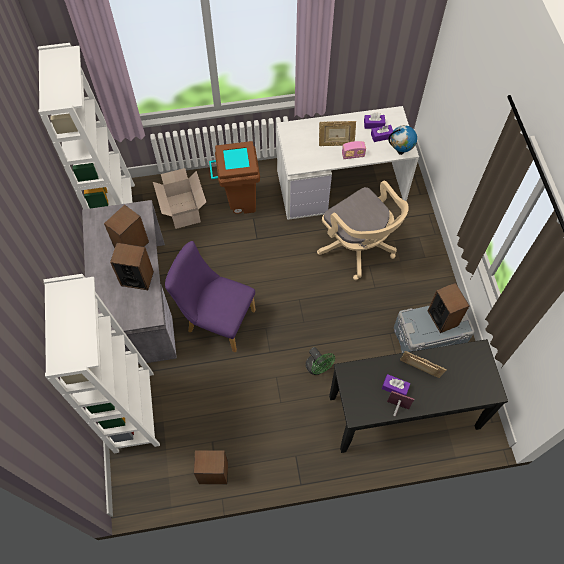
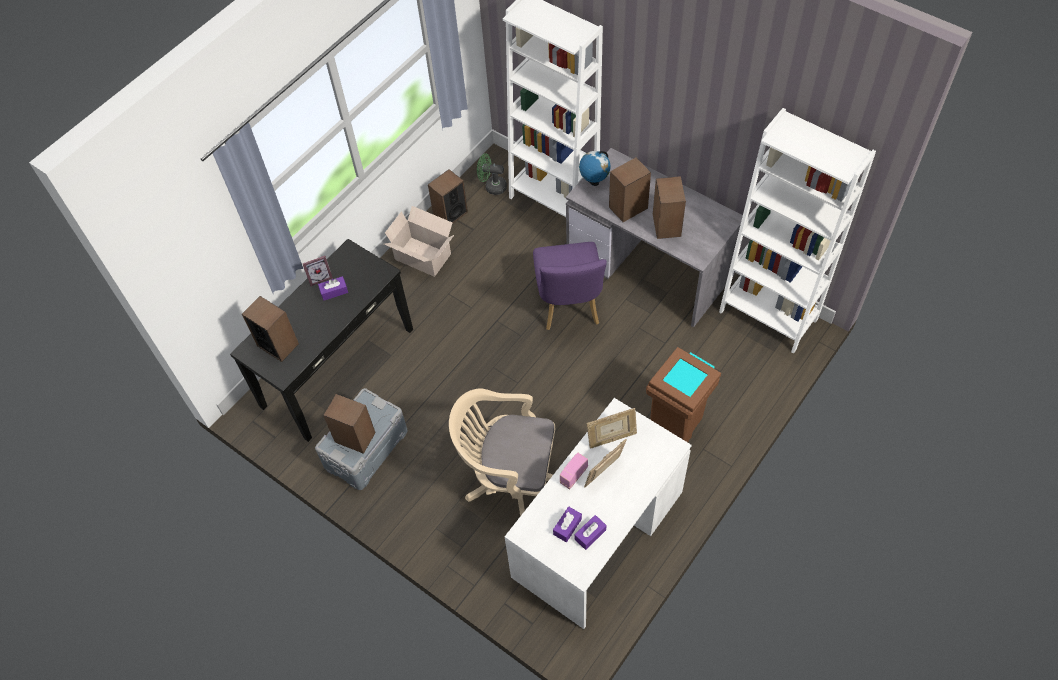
camera: 140 degrees right, 5 degrees down
(183, 208) = (719, 371): cardboard box -> cardboard box (424, 257)
(216, 320) = (569, 307): purple chair -> purple chair turned 105 degrees clockwise
(318, 368) = (443, 342): green fan -> green fan (492, 186)
(400, 151) = (529, 525): globe -> globe (594, 182)
(419, 371) = (324, 318): picture frame -> picture frame (611, 439)
(467, 378) = (278, 344): none -> speaker

